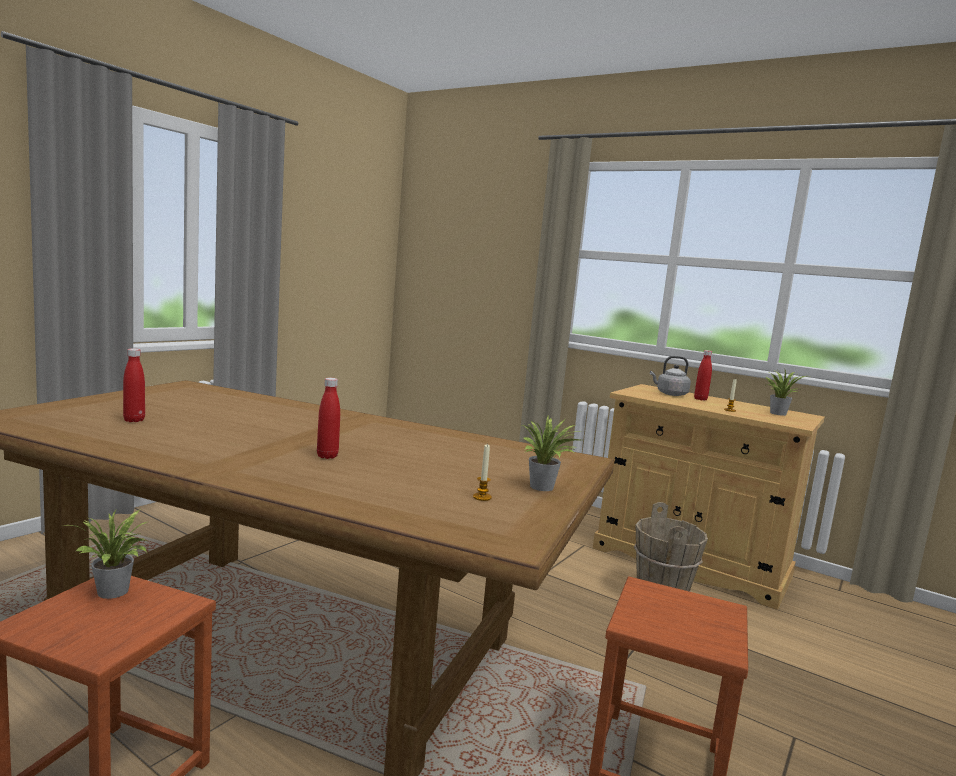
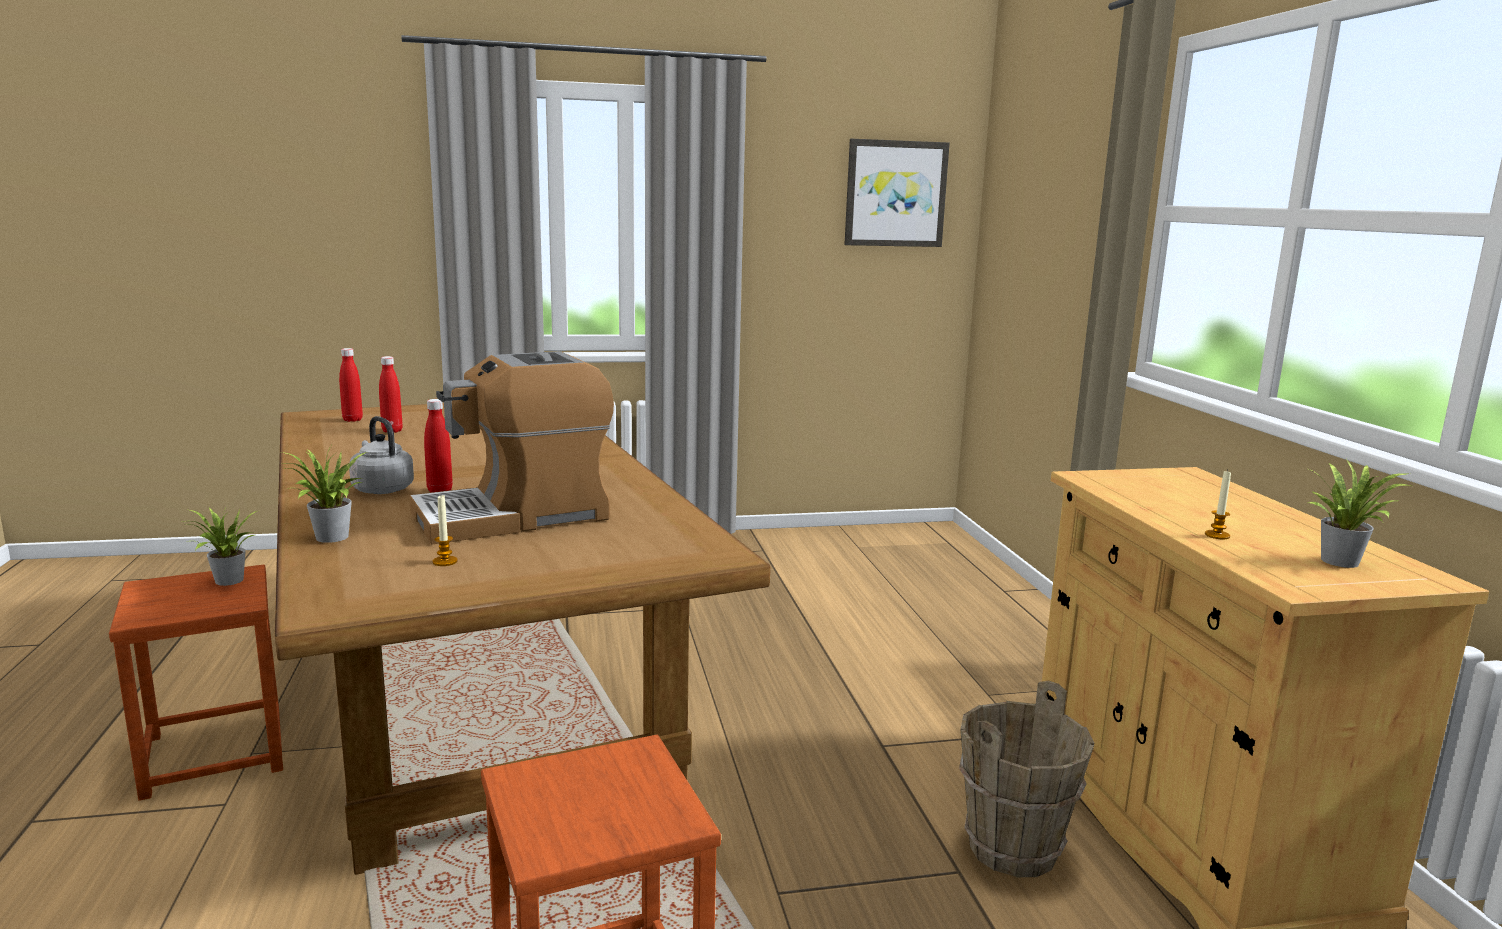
camera: 45 degrees right, 5 degrees up
(358, 229) = (895, 194): none -> picture
(428, 462) = (515, 516): none -> coffee machine
(544, 488) = (543, 571): potted plant -> potted plant (330, 539)
(670, 394) = (1186, 490): grey kettle -> grey kettle (381, 489)
(700, 399) = (1228, 508): red bottle -> red bottle (352, 420)

